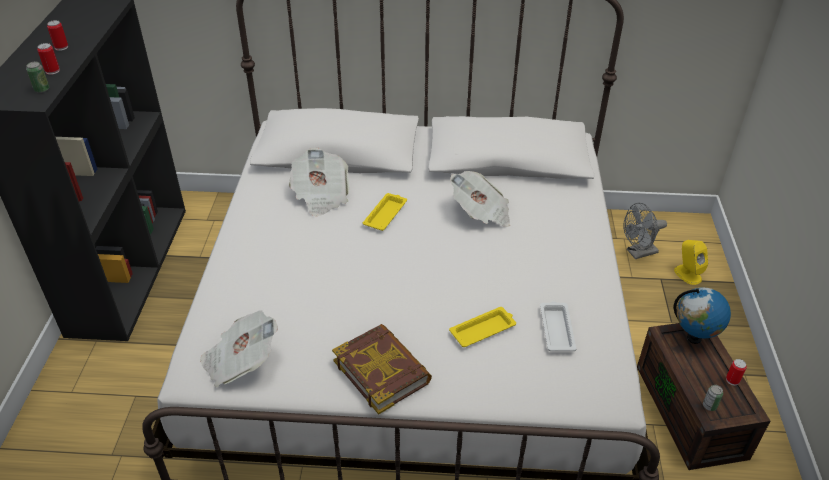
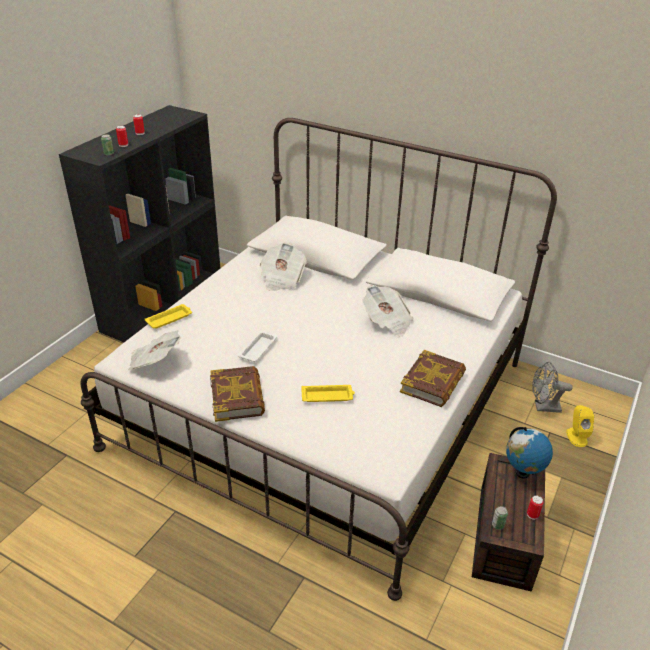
camera: 25 degrees right, 5 degrees down
(386, 214) = (317, 303): yellow tray -> yellow tray (170, 319)
(556, 329) = (382, 413): white tray -> white tray (258, 348)
(581, 271) = (433, 383): none -> book

